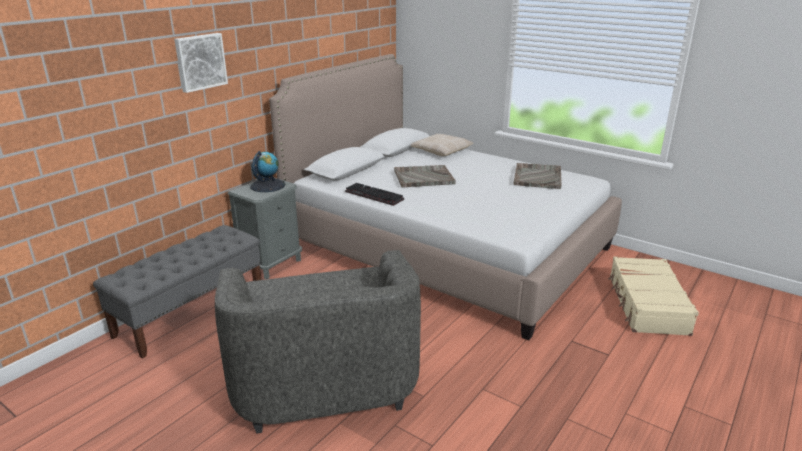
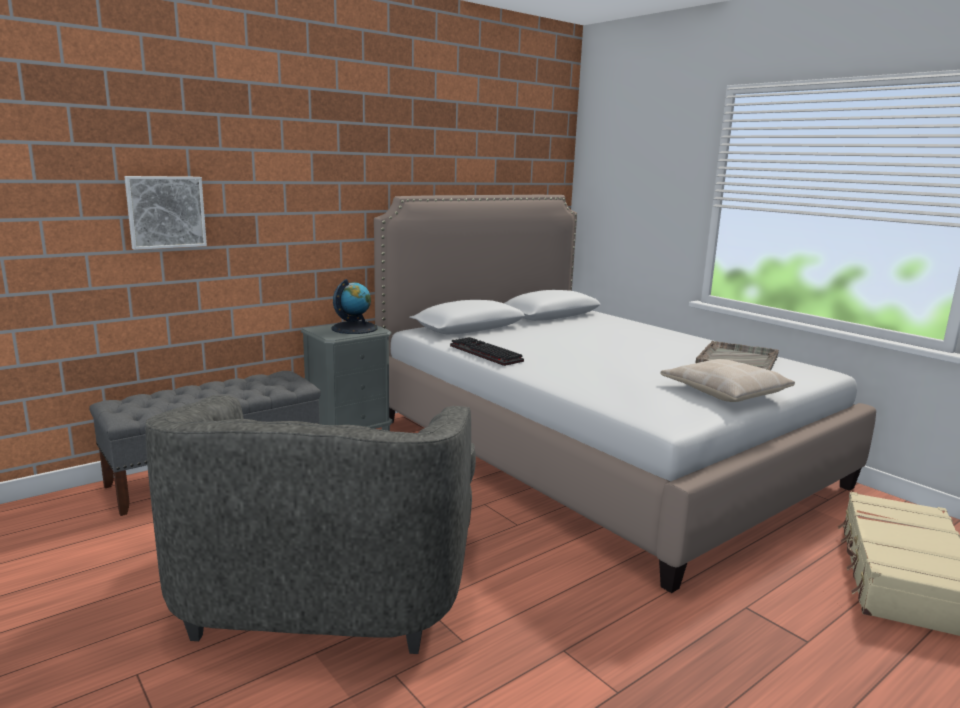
camera: 15 degrees right, 10 degrees down
(200, 62) = (283, 155): picture -> picture (166, 212)
(423, 177) = (566, 343): grey tray -> none
(440, 151) = (610, 322): beige pillow -> beige pillow (724, 391)

